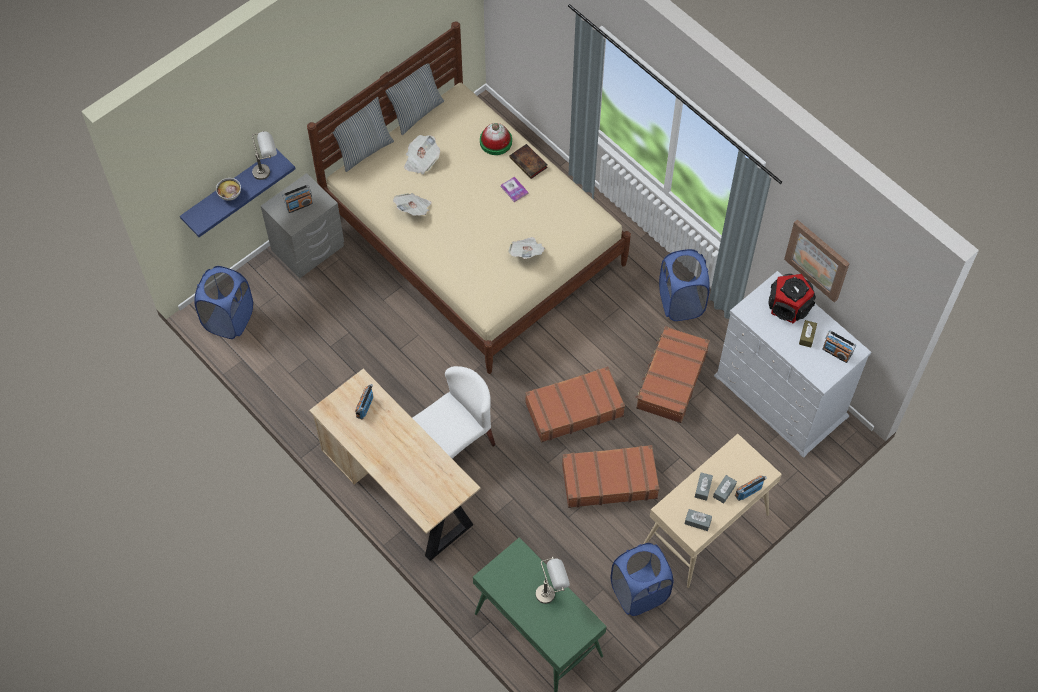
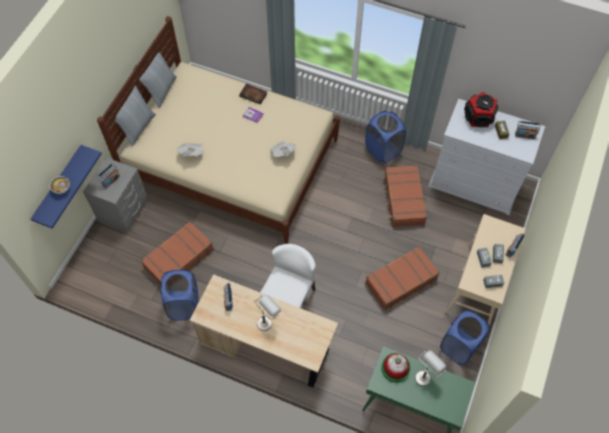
camera: 25 degrees left, 0 degrees up
(229, 319) = (90, 280): blue laundry basket -> blue laundry basket (184, 305)
(267, 170) = (81, 162): grey table lamp -> grey table lamp (268, 320)
(421, 161) = (181, 120): newspaper -> none
(495, 142) = (224, 89): hat -> hat (395, 368)
(573, 409) = (353, 244): brown suitcase -> brown suitcase (178, 258)
(817, 259) = (493, 77): picture -> none

